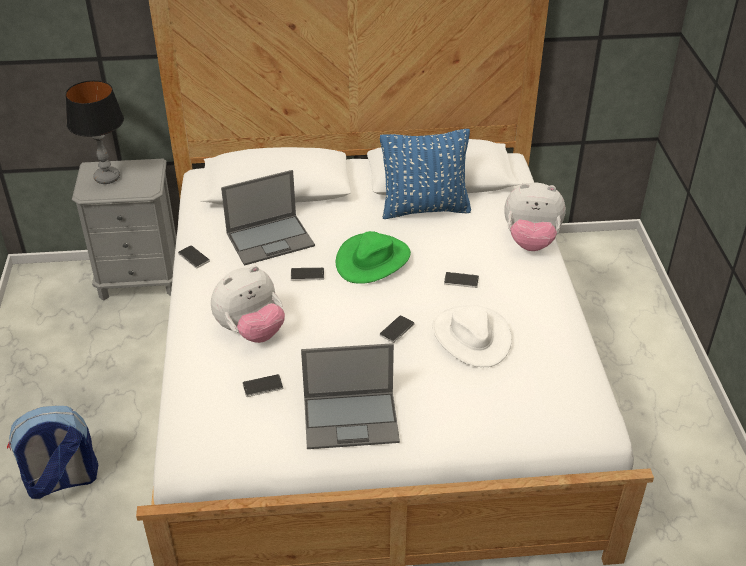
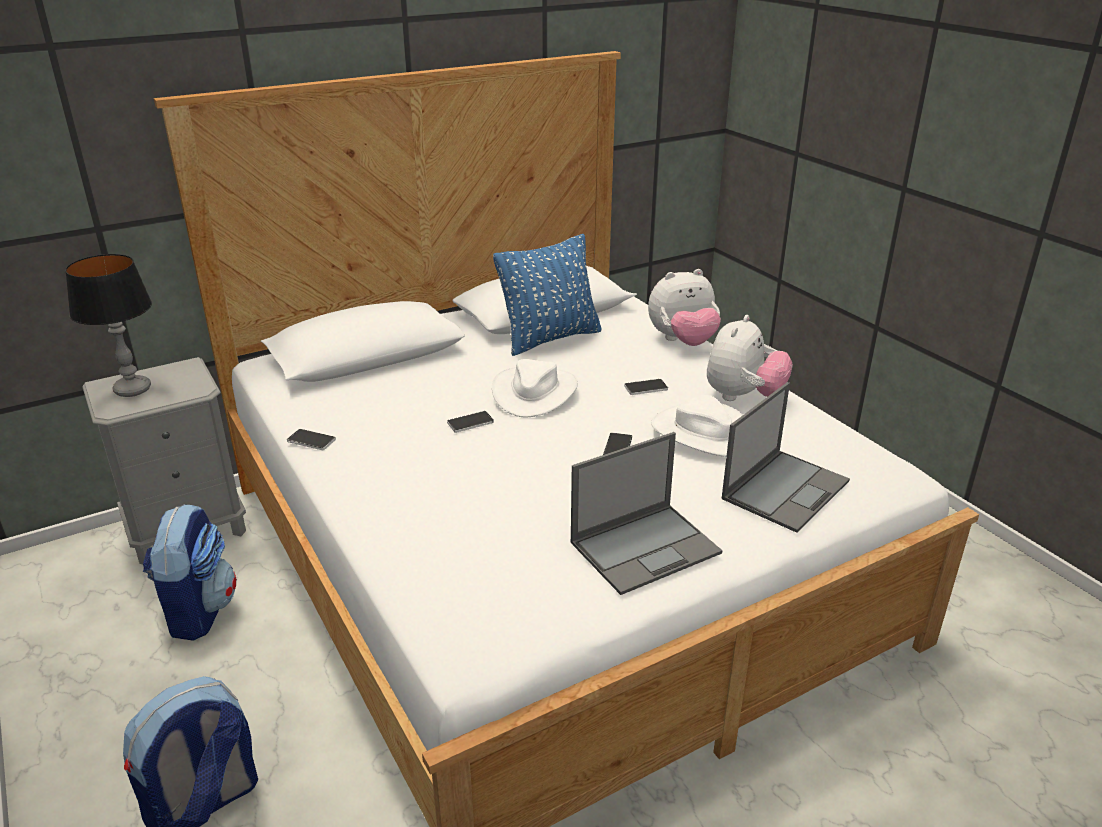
camera: 25 degrees left, 10 degrees down
(118, 346) = (198, 611): none -> backpack
(251, 331) = (445, 494): plush toy -> plush toy (743, 397)
(262, 386) = (511, 544): phone -> none
(271, 239) = (397, 401): laptop -> laptop (786, 489)
(373, 260) = (534, 392): green hat -> white hat

